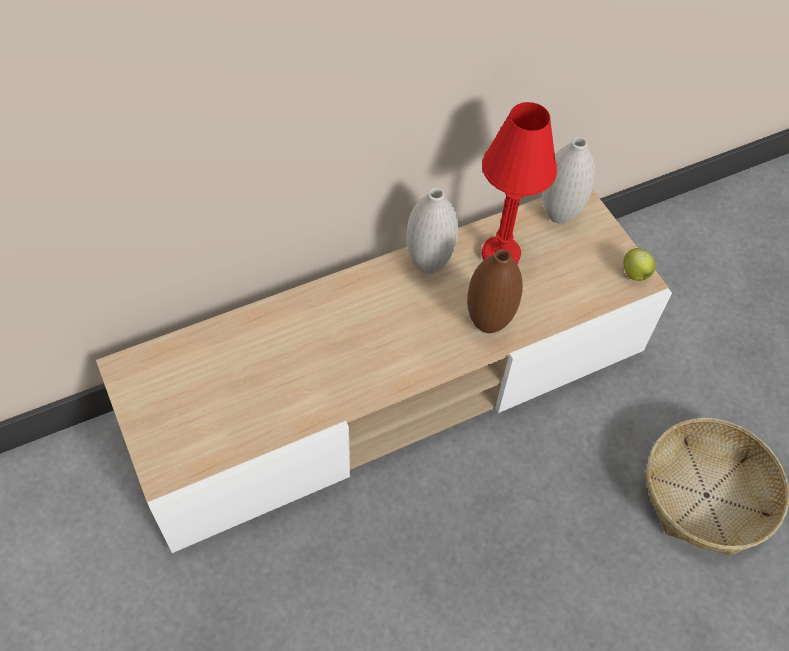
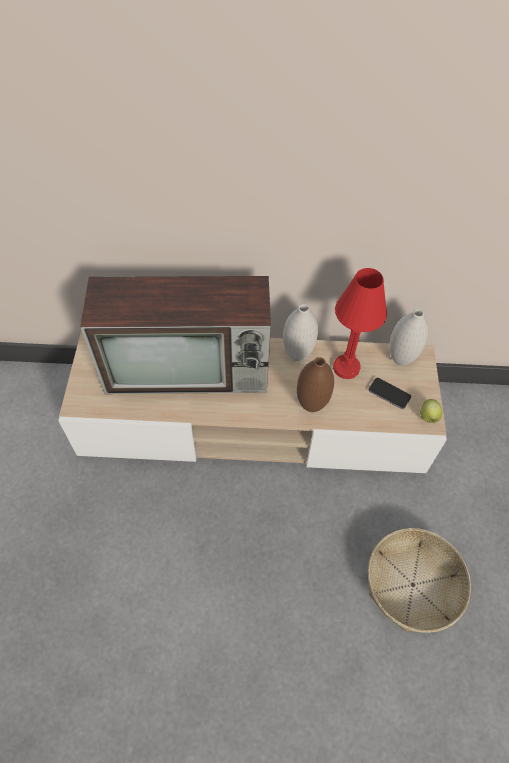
camera: 30 degrees right, 0 degrees up
(296, 346) = (190, 368): none -> television
(572, 266) = (389, 394): none -> phone

